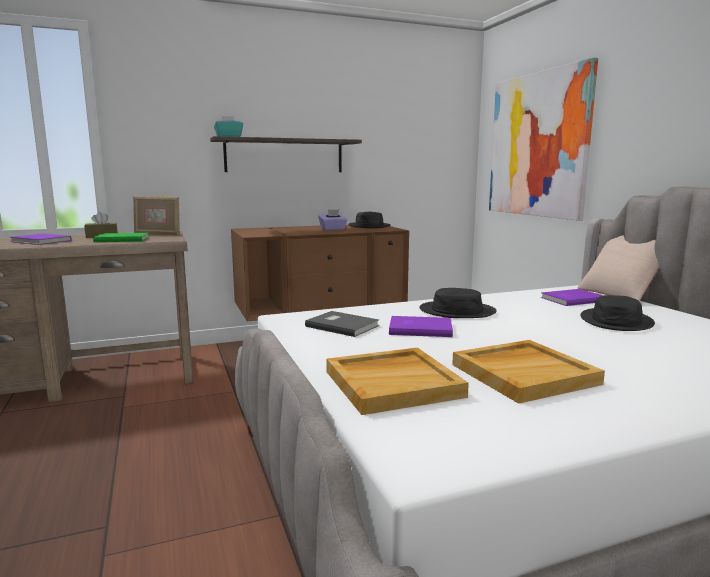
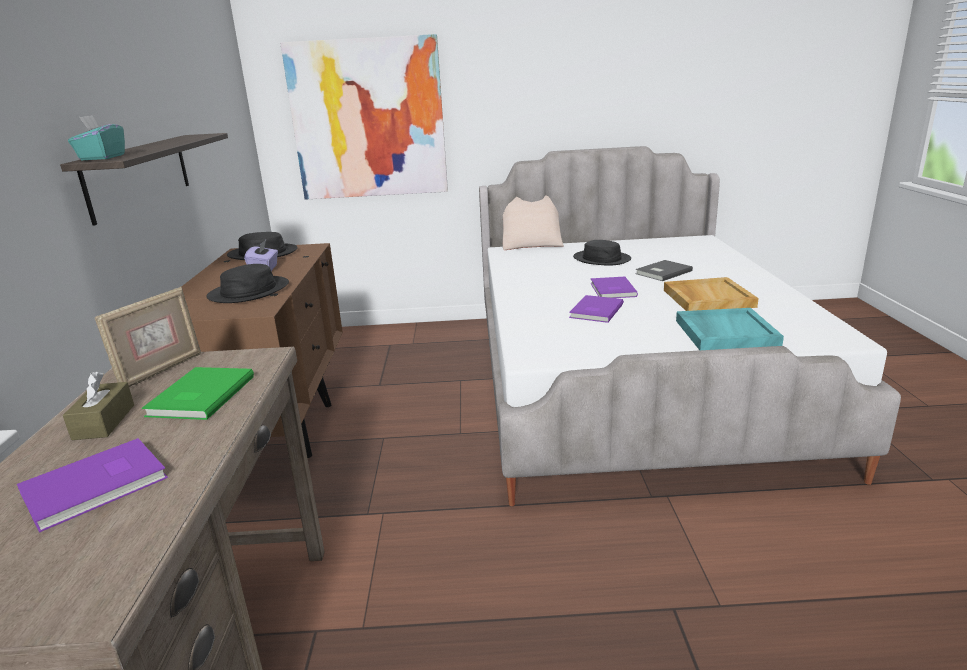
camera: 70 degrees left, 10 degrees up
(342, 325) = (571, 336): grey book -> grey book (662, 272)
(393, 383) = (725, 333): beige tray -> turquoise tray
(457, 311) = (548, 293): black hat -> black hat (249, 291)
(571, 299) = (534, 257): purple book -> purple book (611, 290)

